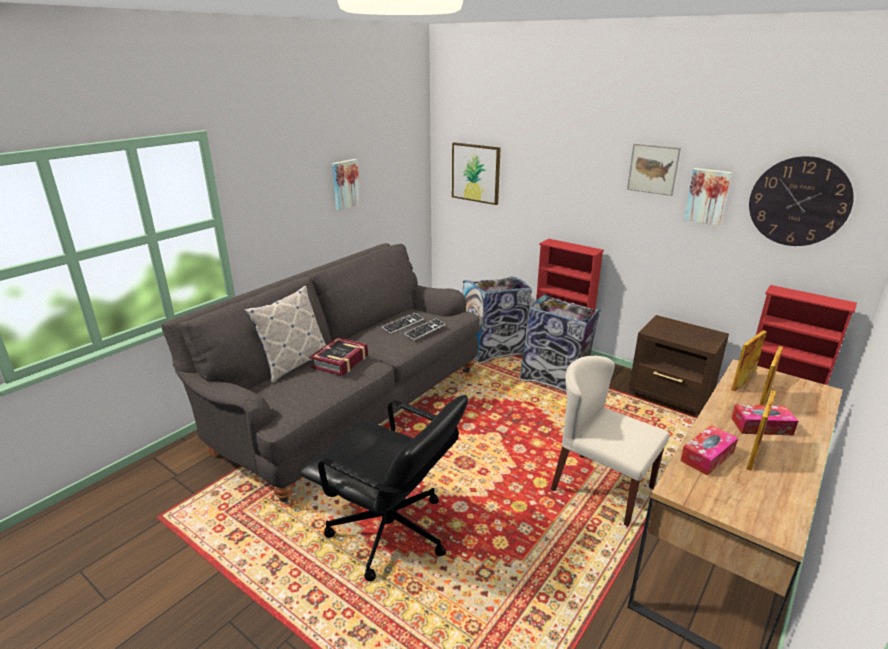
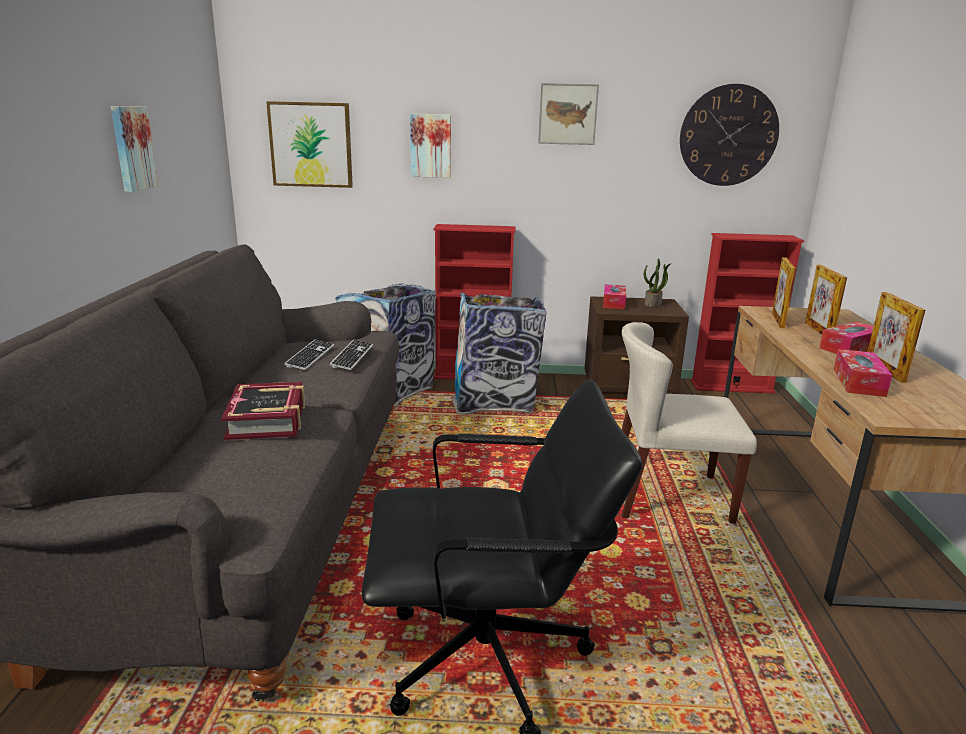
camera: 35 degrees left, 5 degrees down
(294, 364) = (176, 446): pillow -> none
(666, 326) = (614, 303): none -> tissue box
(700, 334) = (653, 304): none -> potted plant
(707, 196) = (634, 141): picture -> picture (431, 145)

